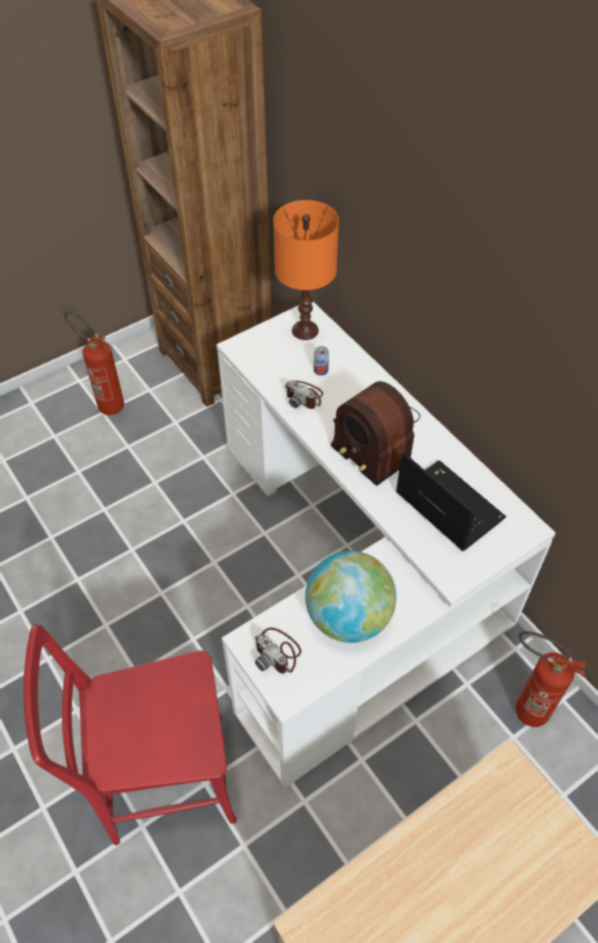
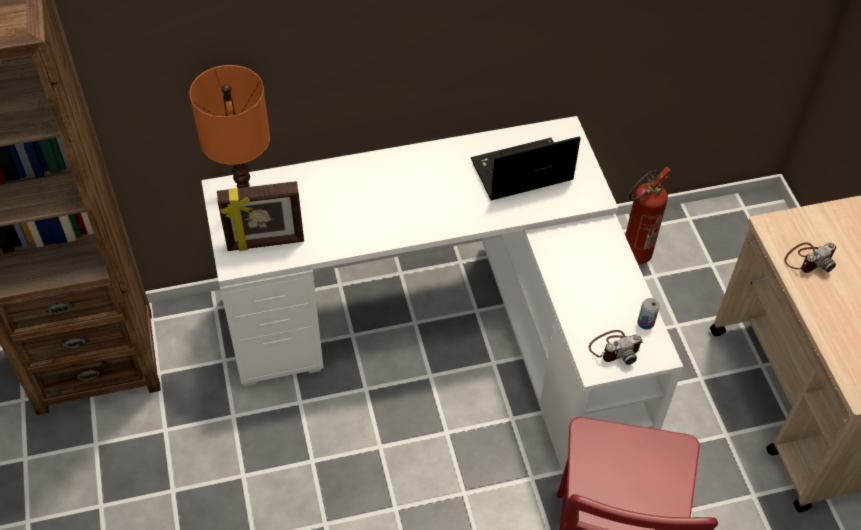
camera: 70 degrees left, 0 degrees up
(106, 403) = (87, 498): fire extinguisher -> none
(267, 357) = (265, 243): none -> picture frame
(304, 396) = (337, 229): camera -> camera (808, 259)
(321, 370) = (310, 205): can -> can (645, 322)
(348, 617) = (598, 286): globe -> none
(374, 439) = (420, 195): radio -> none

